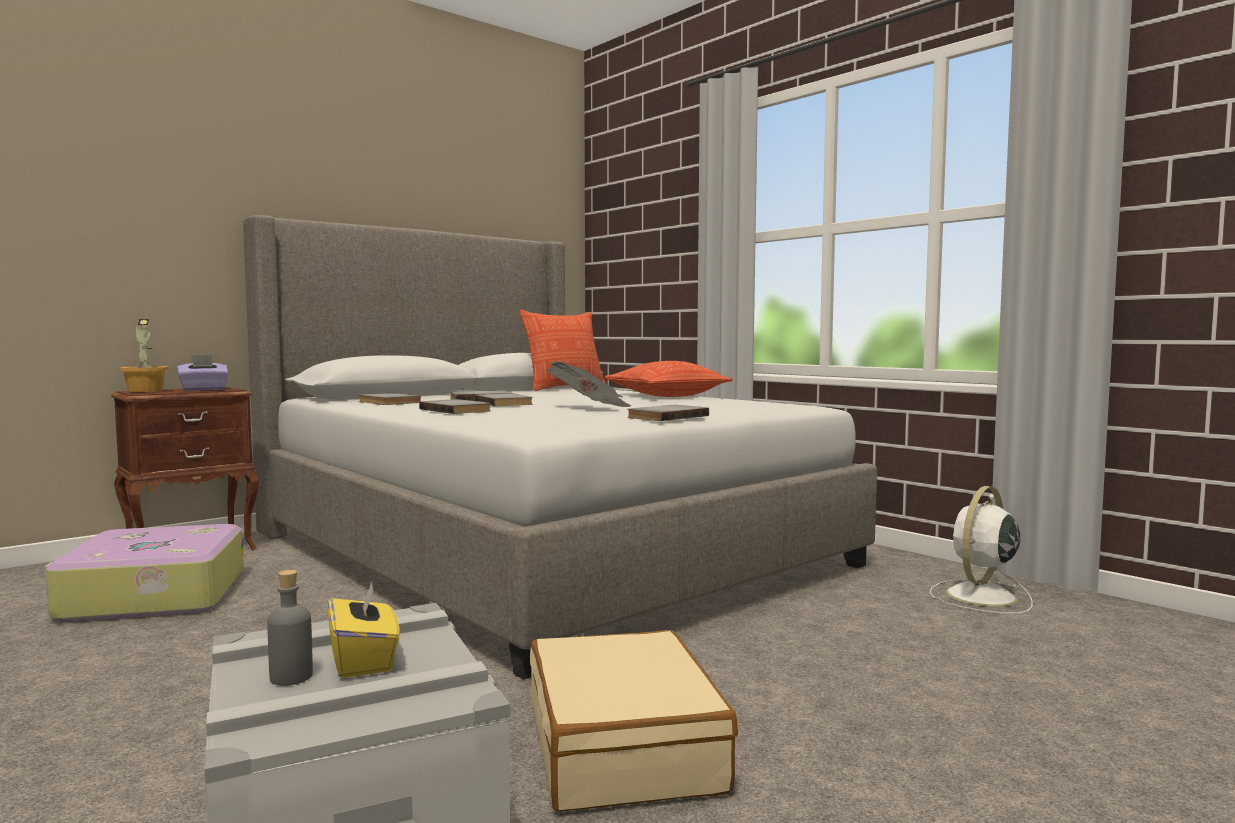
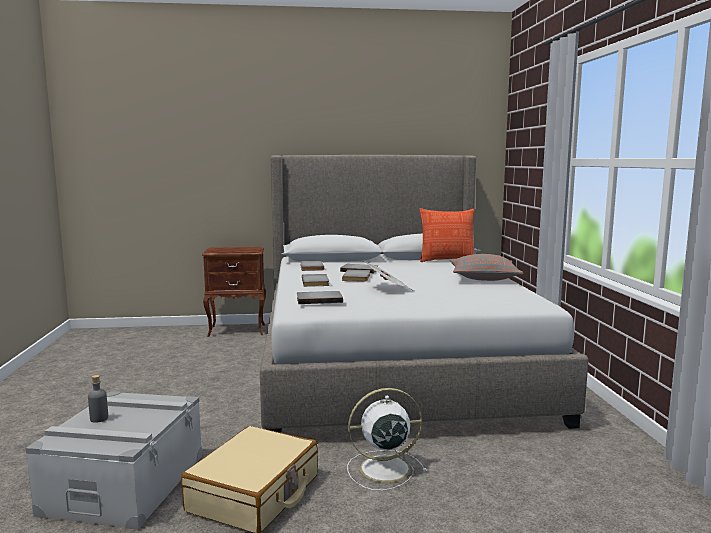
camera: 35 degrees right, 5 degrees up
(145, 391) = (218, 248): potted plant -> none
(152, 596) = (194, 353): suitcase -> none
(203, 390) = (242, 250): purple tissue box -> none
(364, 660) = (128, 419): yellow tissue box -> none
(665, 416) = (398, 306): grey book -> grey book (319, 299)
(667, 396) = (483, 278): orange pillow -> grey pillow
(980, 597) = (622, 477): white fan -> white fan (382, 469)

